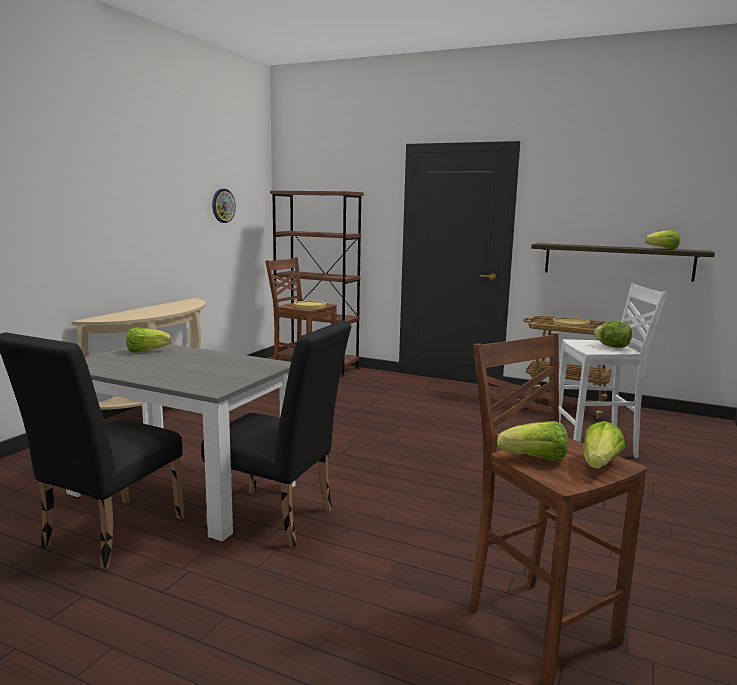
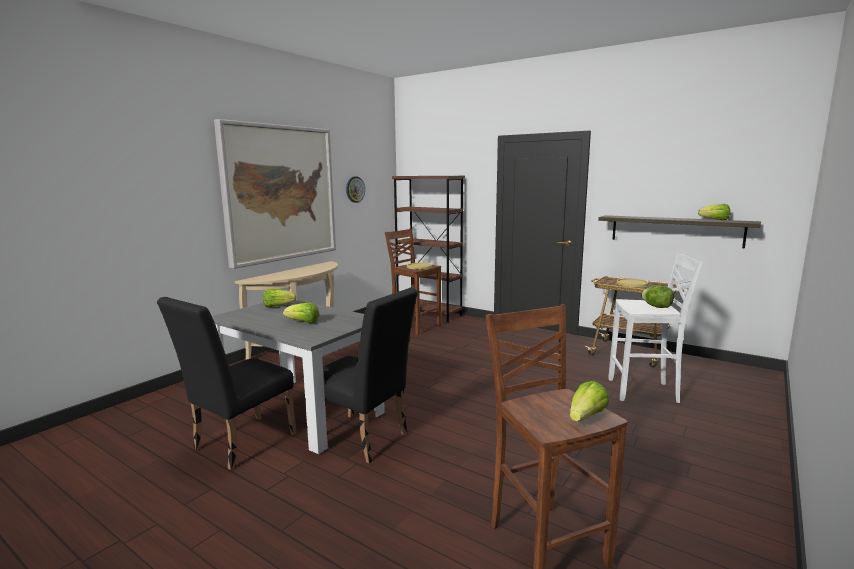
camera: 10 degrees right, 0 degrees up
(130, 205) = (280, 193): none -> picture
(535, 459) = (534, 409): lettuce -> lettuce (303, 322)

